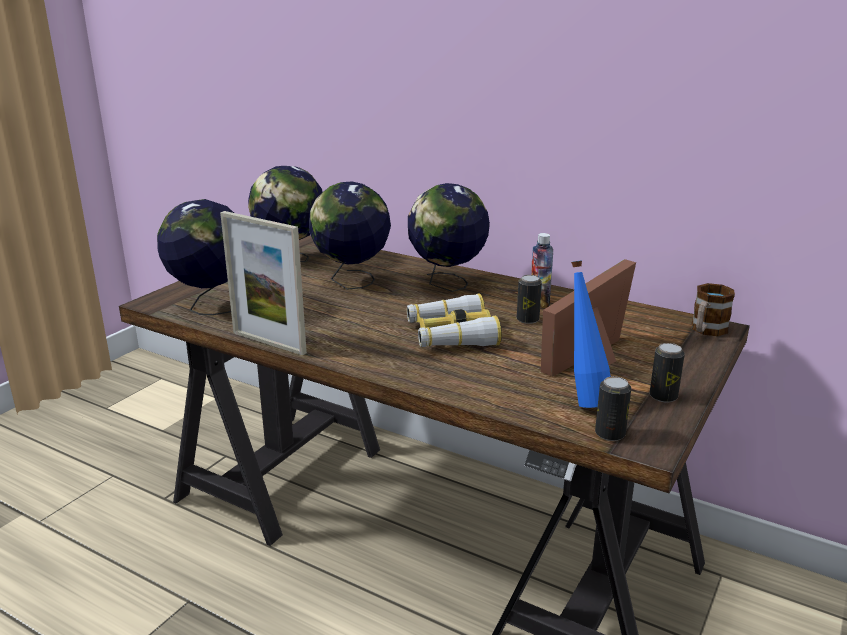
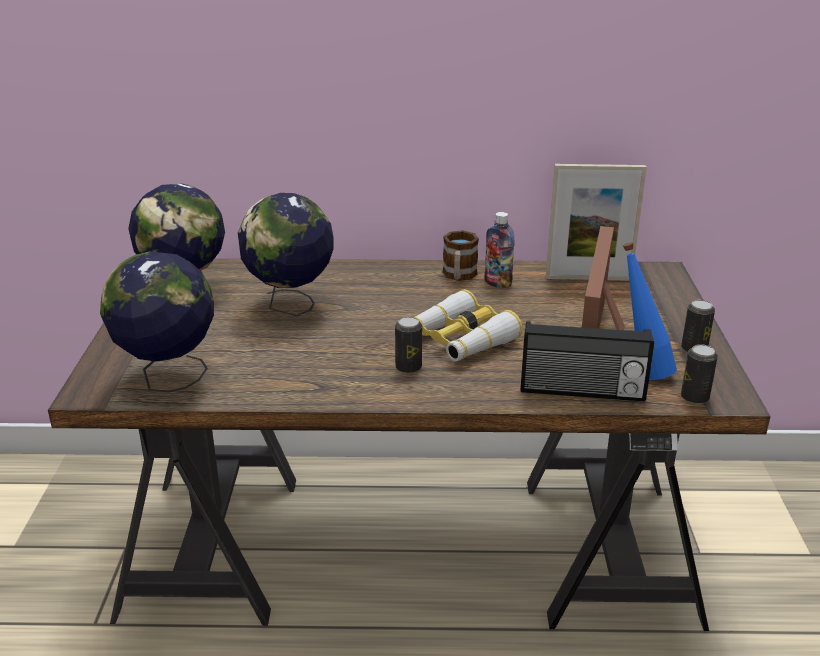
camera: 30 degrees left, 5 degrees up
(269, 343) = (292, 402): picture frame -> picture frame (588, 278)
(447, 284) = (391, 284): globe -> none
(506, 399) = (582, 391): none -> radio
(527, 320) = (508, 304): can -> can (408, 367)
(706, 331) = (658, 276): mug -> mug (459, 276)

